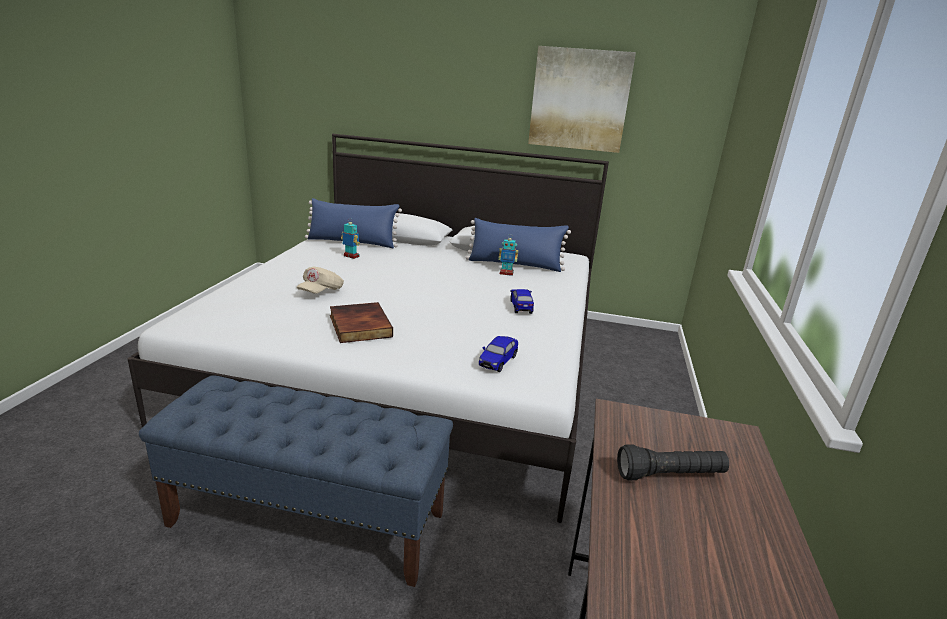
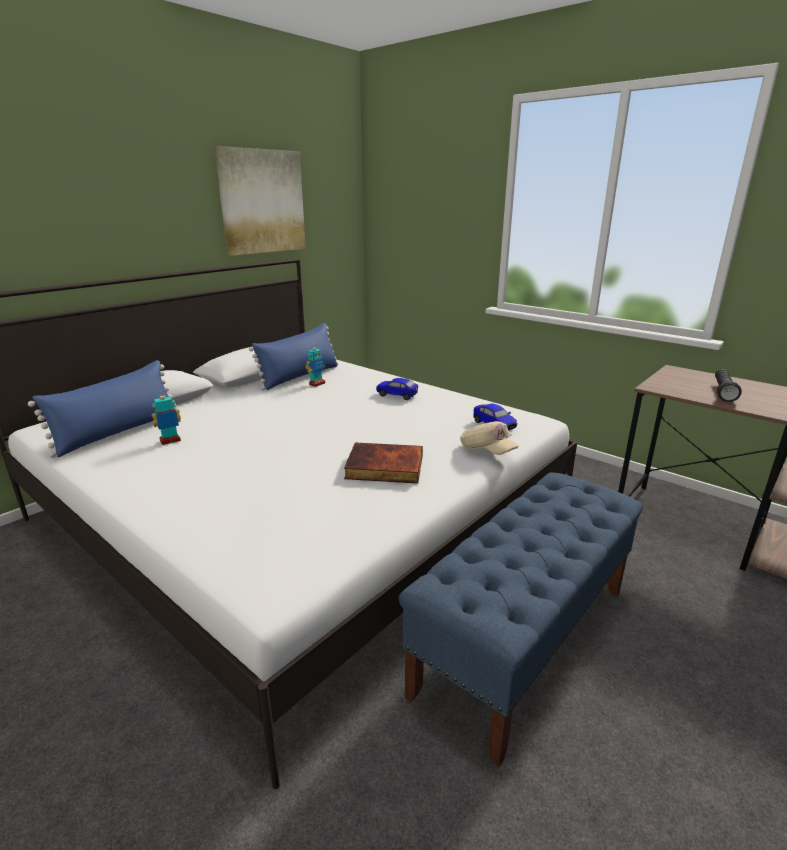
camera: 60 degrees left, 0 degrees up
(321, 292) = (273, 473): beige cap -> beige cap (487, 451)

